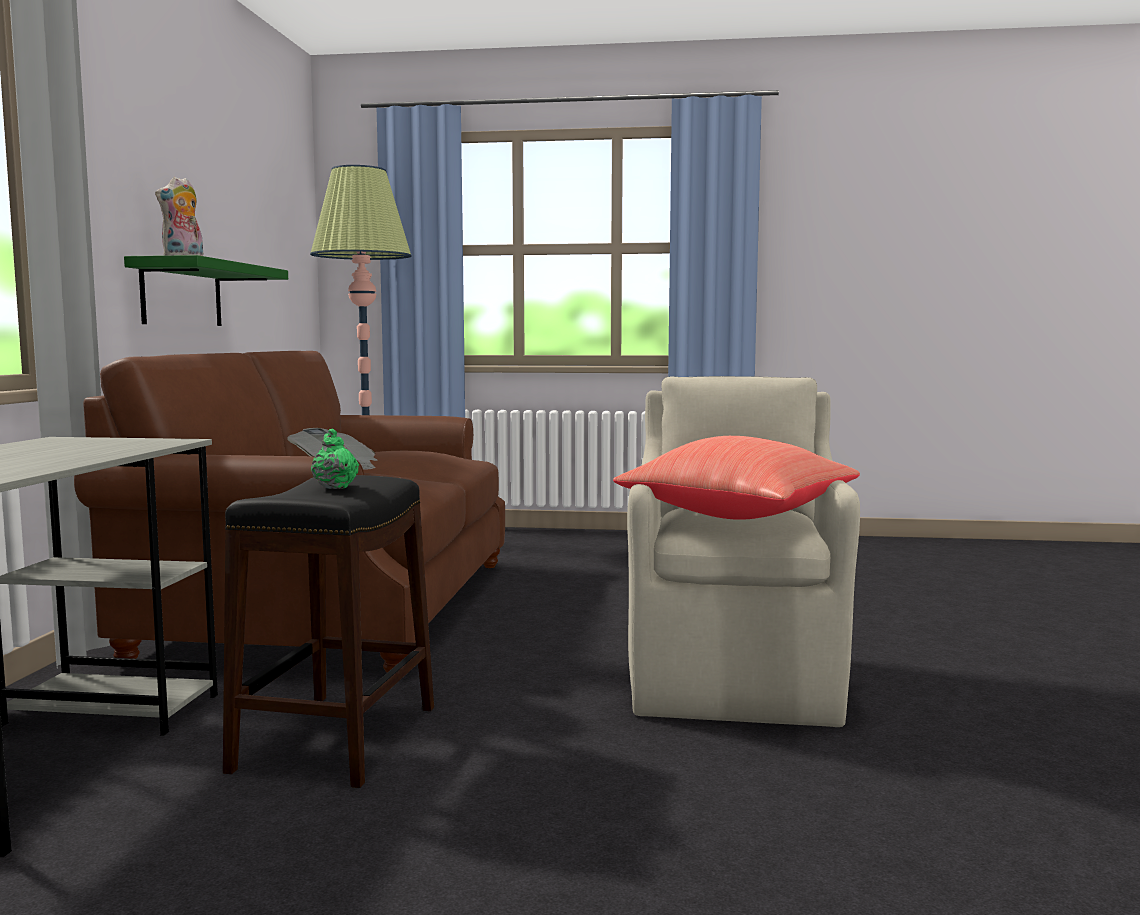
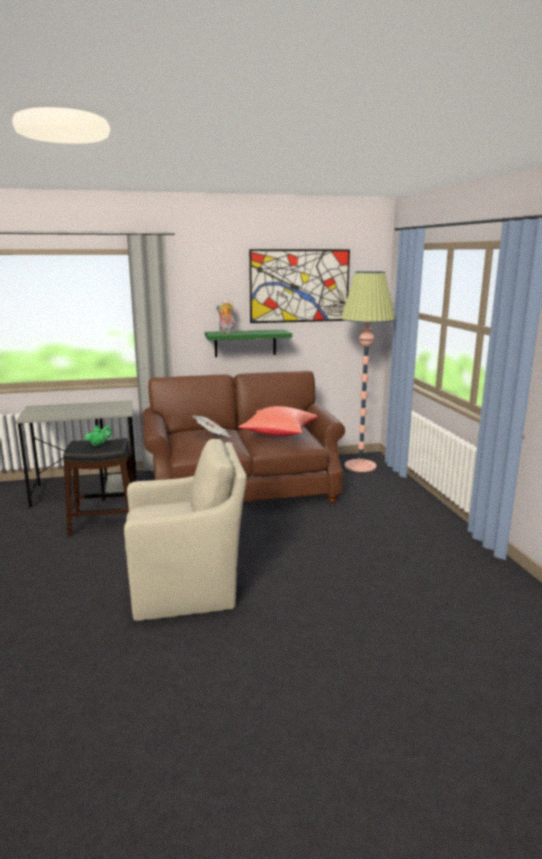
camera: 70 degrees right, 10 degrees up
(238, 181) = (299, 286): none -> picture
(740, 516) = (160, 514): red pillow -> red pillow (278, 434)

